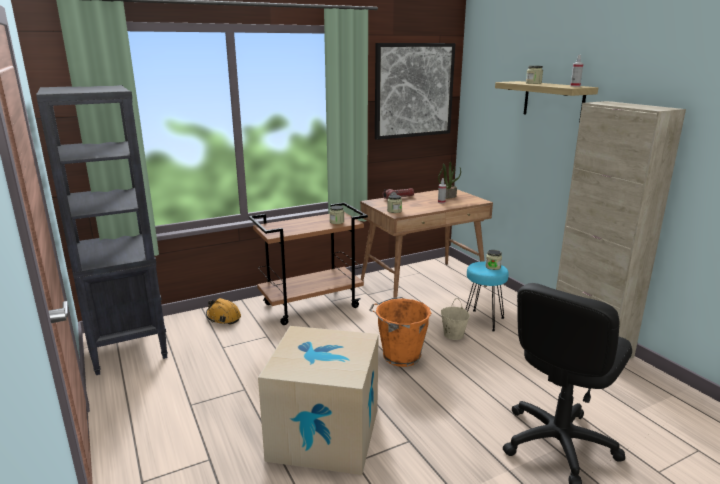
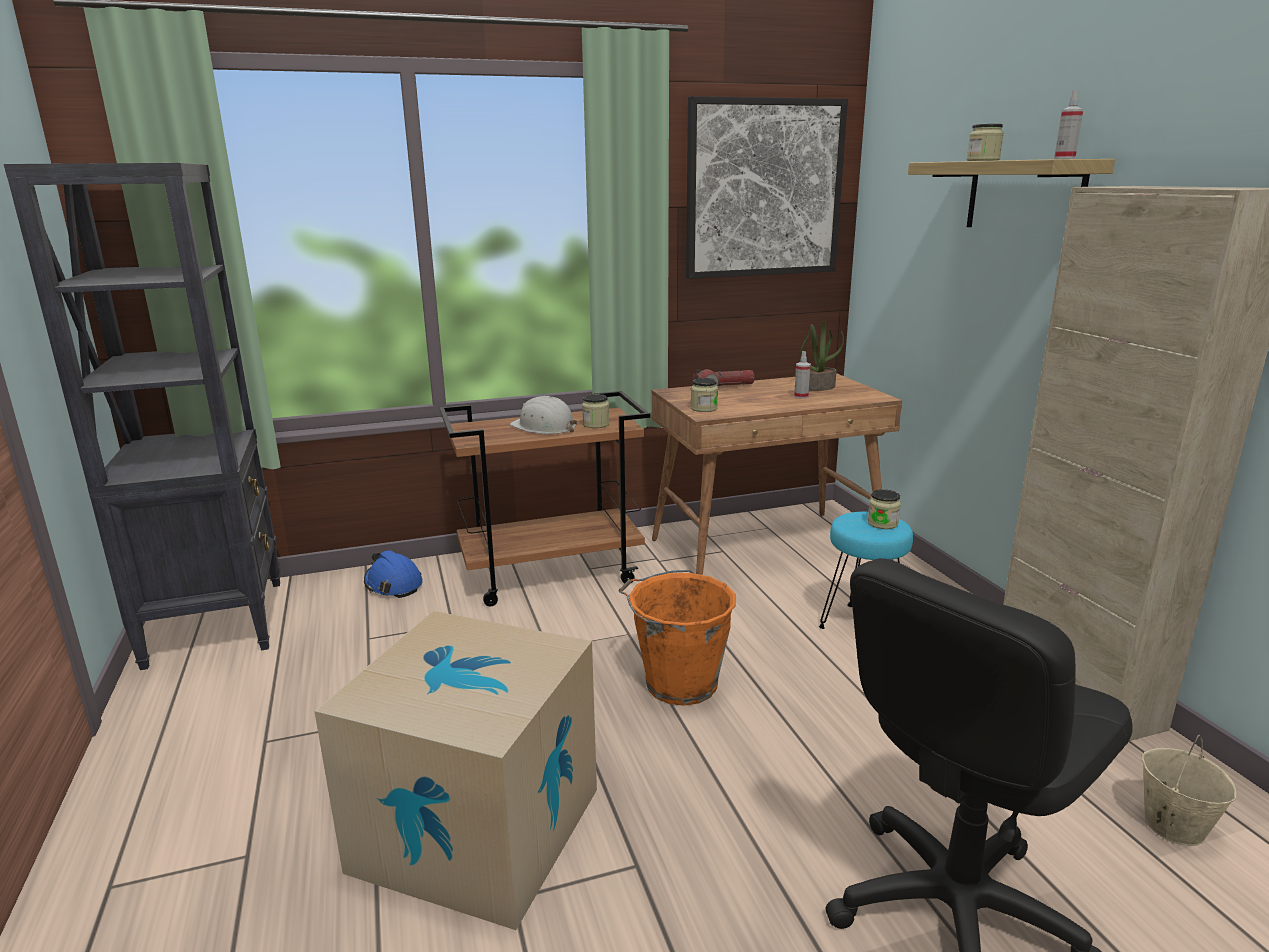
camera: 10 degrees right, 0 degrees up
(223, 317) = (393, 584): orange hard hat -> blue hard hat
(309, 224) = (544, 427): none -> white hard hat
(453, 335) = (795, 650): beige bucket -> beige bucket (1173, 826)

